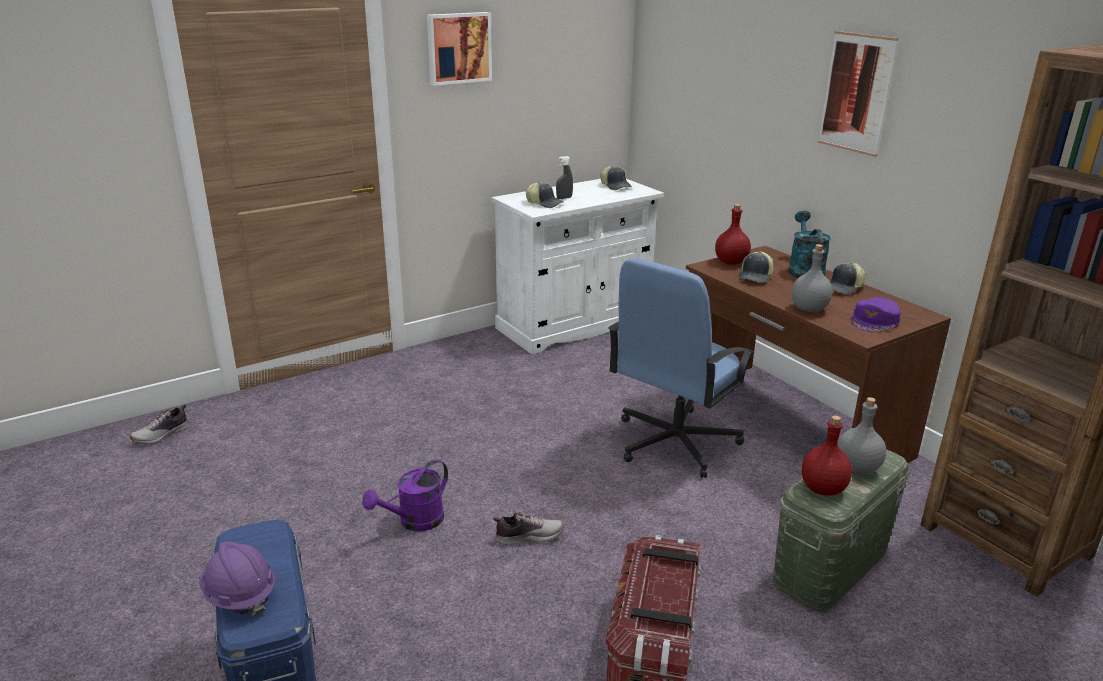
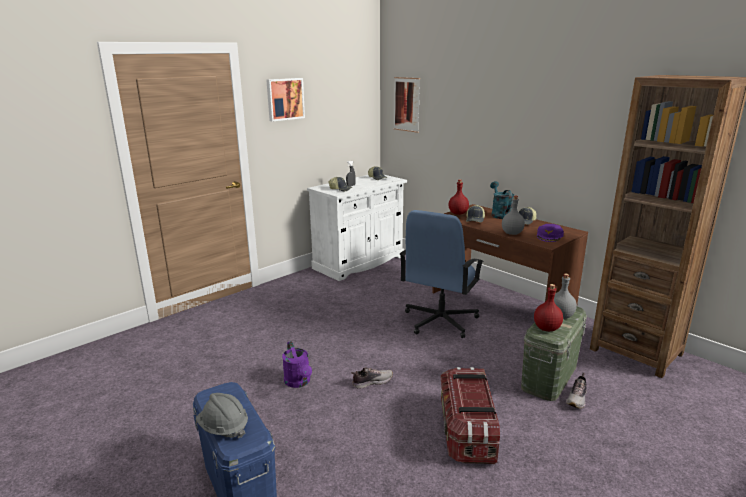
camera: 10 degrees left, 5 degrees down
(162, 435) = (114, 350): shoe -> shoe (577, 399)
(239, 595) = (223, 428): purple hard hat -> grey hard hat
(414, 522) = (299, 382): purple watering can -> purple watering can turned 60 degrees counterclockwise
(856, 93) = (521, 113): picture -> picture (406, 104)

